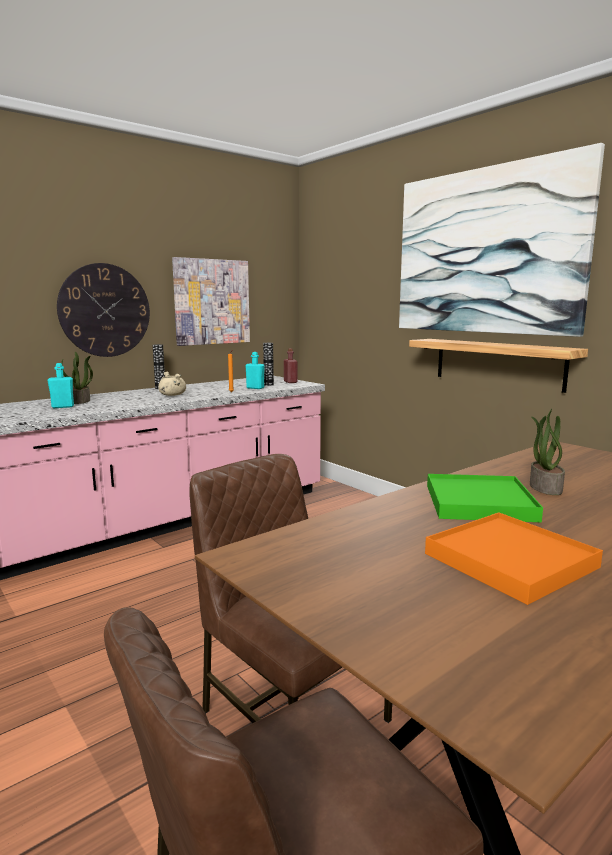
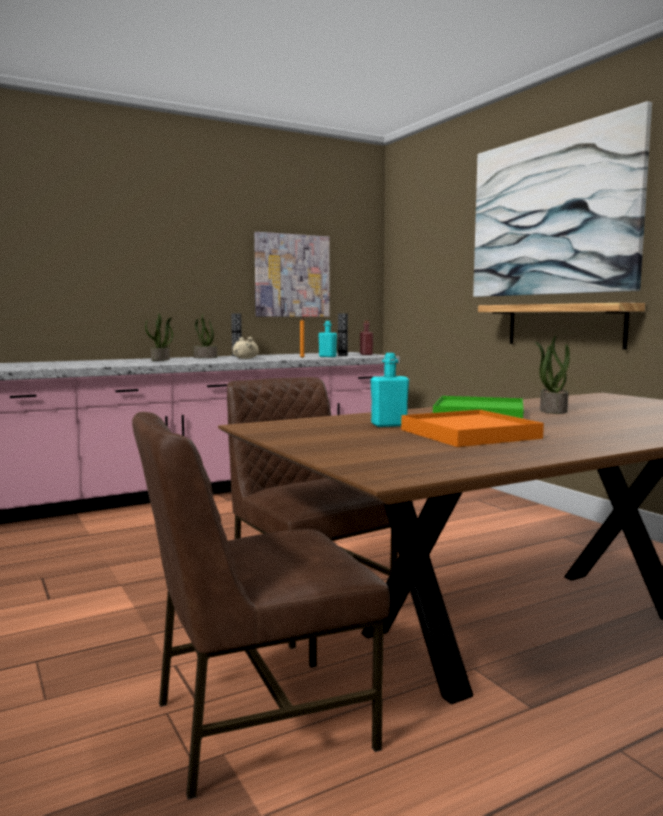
camera: 10 degrees right, 5 degrees down
(63, 407) = (144, 361): turquoise bottle -> turquoise bottle (389, 425)
(105, 310) = (189, 280): wall clock -> none
(127, 394) = (205, 357): none -> potted plant

